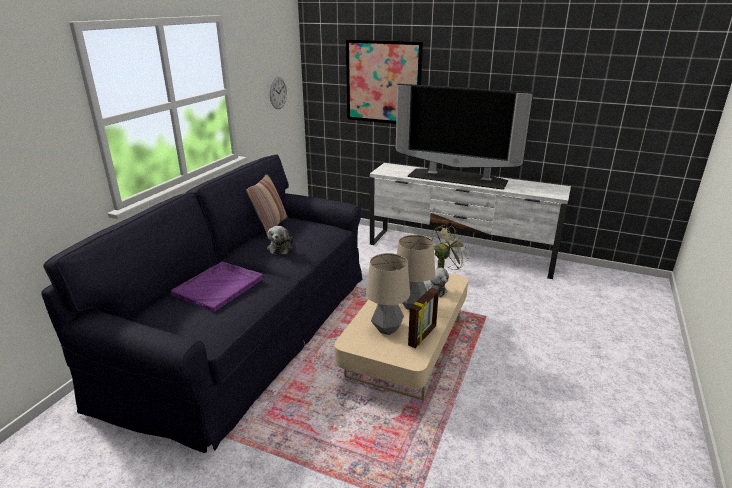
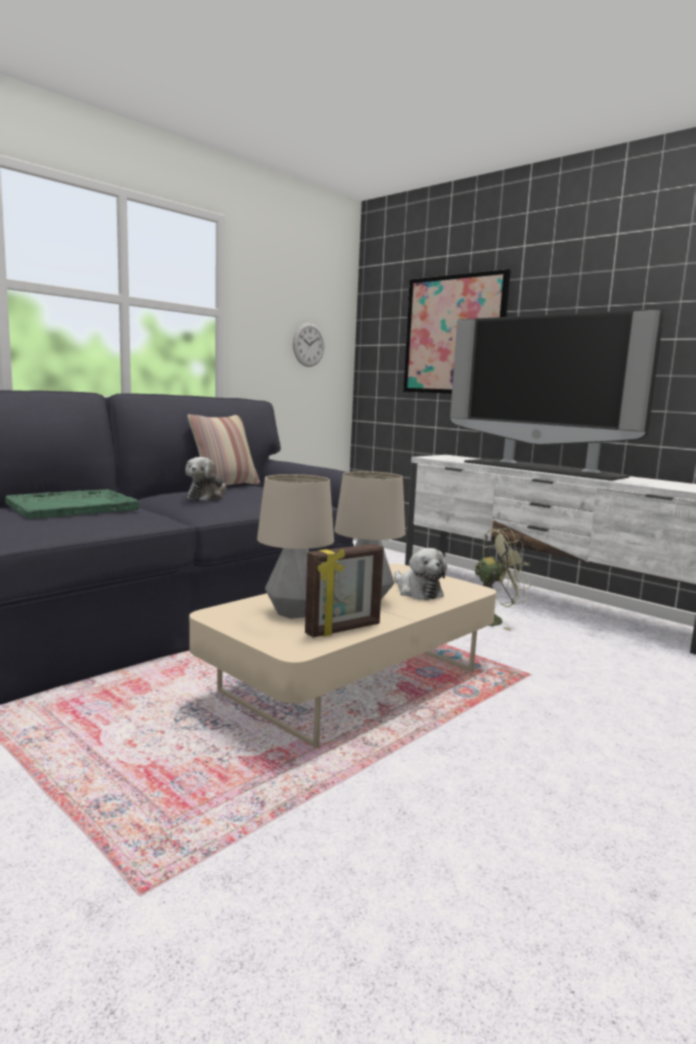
camera: 20 degrees right, 15 degrees down
(219, 286) = (74, 506): purple tray -> green tray

